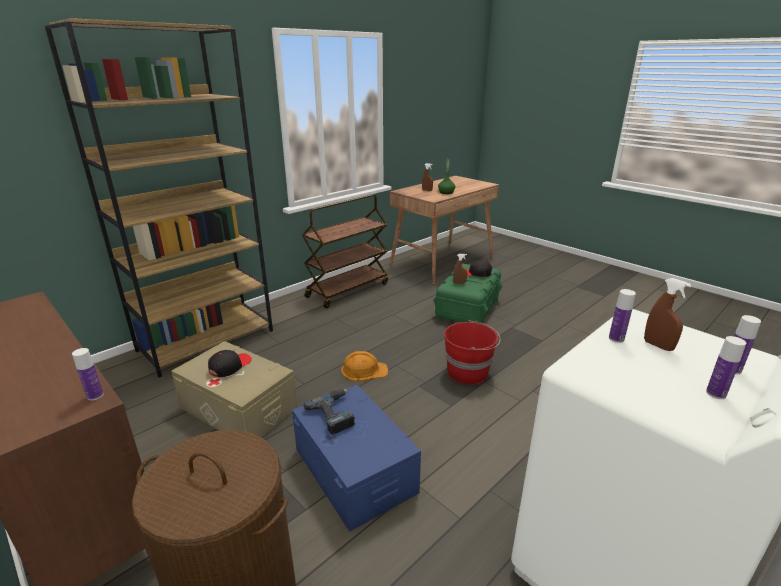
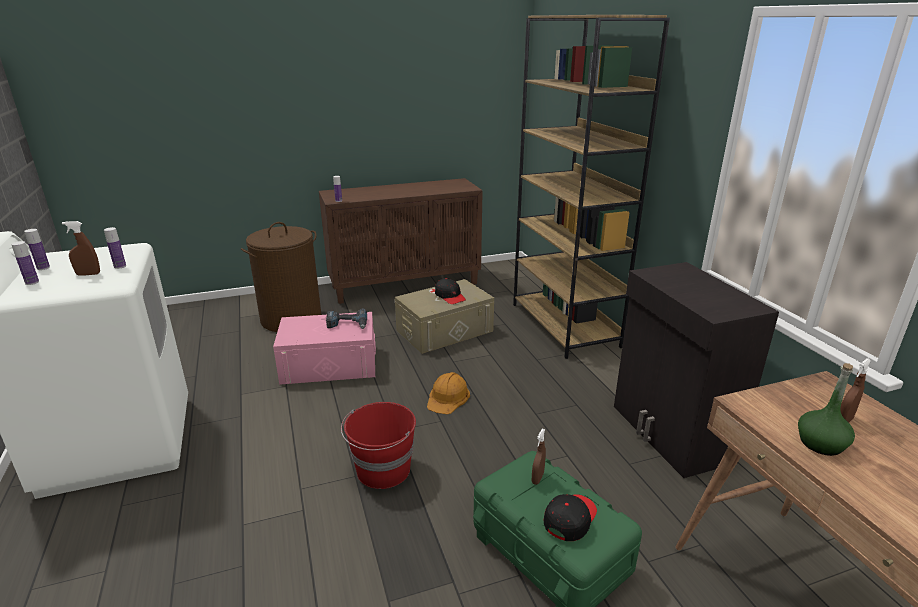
camera: 115 degrees right, 0 degrees up
(348, 290) = (670, 434): brown cart -> black cabinet
(354, 470) = (329, 364): blue storage box -> pink storage box

